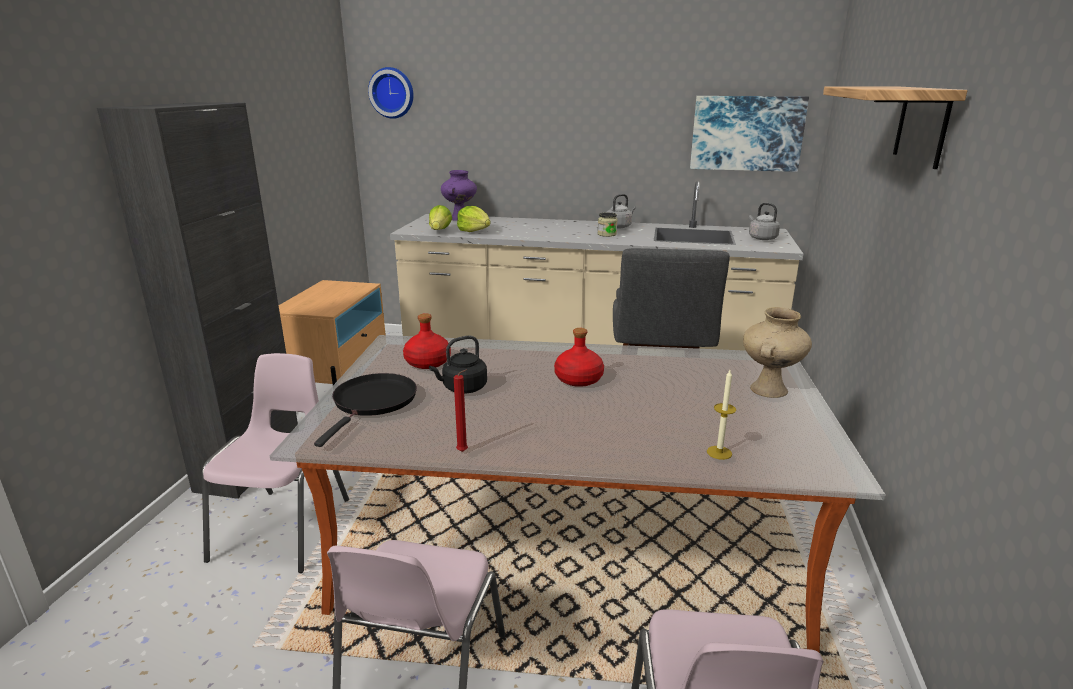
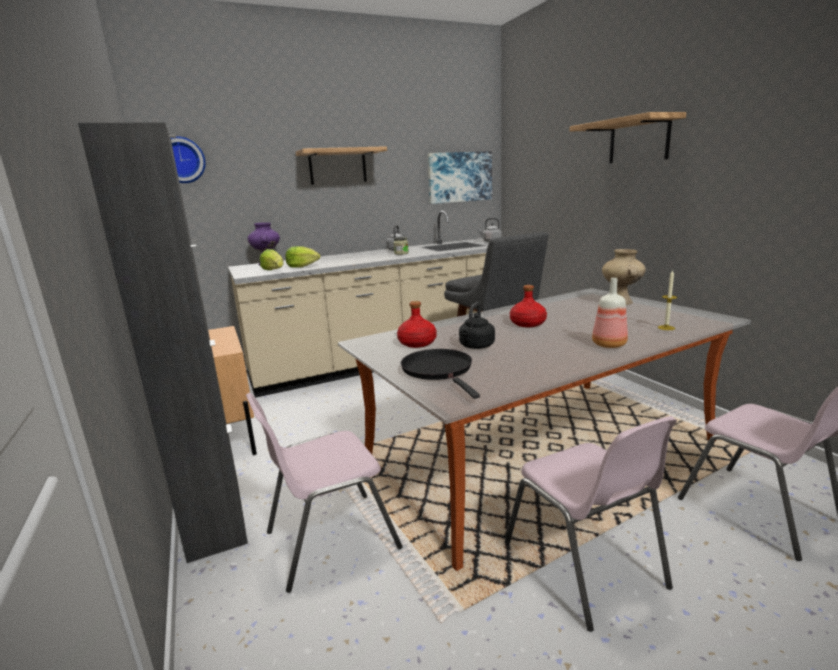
camera: 35 degrees left, 5 degrees down
(285, 528) = (329, 539): pink chair -> pink chair turned 90 degrees counterclockwise
(463, 452) = (560, 370): red candle -> none
(563, 108) = (337, 166): none -> shelf
(586, 445) = (608, 345): none -> bottle

